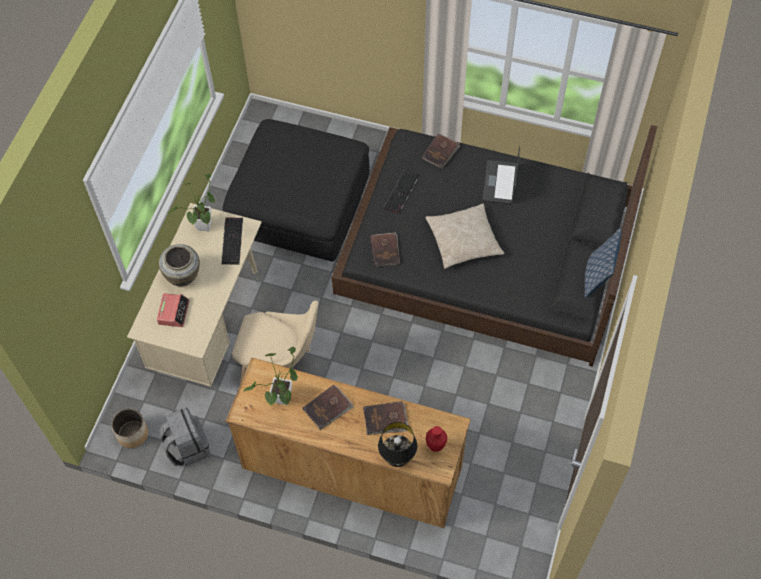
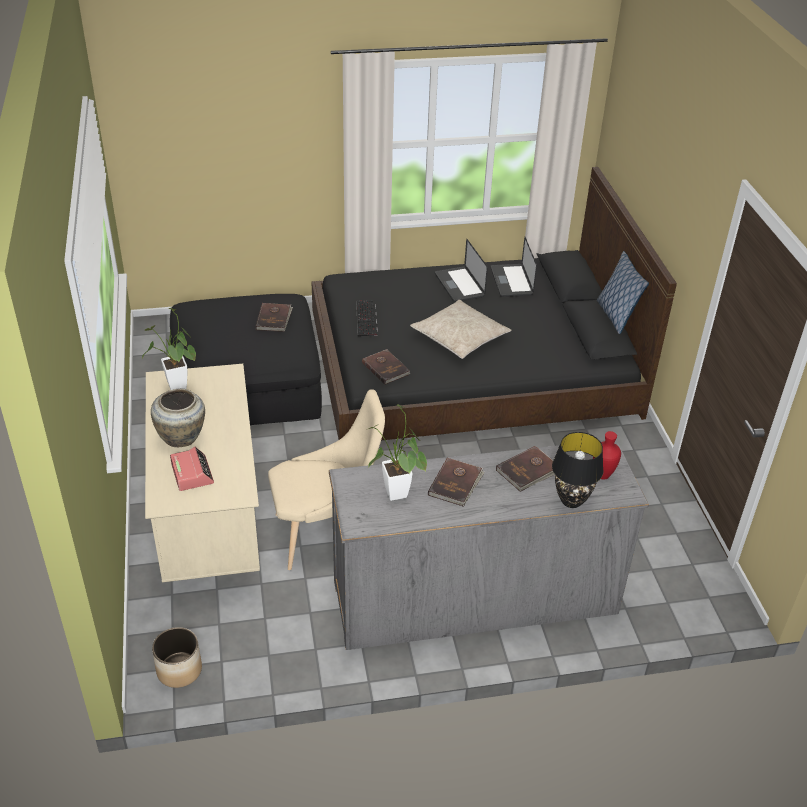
camera: 30 degrees left, 20 degrees down
(187, 447) = (261, 655): grey backpack -> none
(231, 240) = (219, 389): keyboard -> none
(351, 467) = (474, 597): brown dresser -> grey dresser
(440, 152) = (383, 278): brown book -> brown book (274, 319)
(547, 194) = (511, 281): none -> laptop

